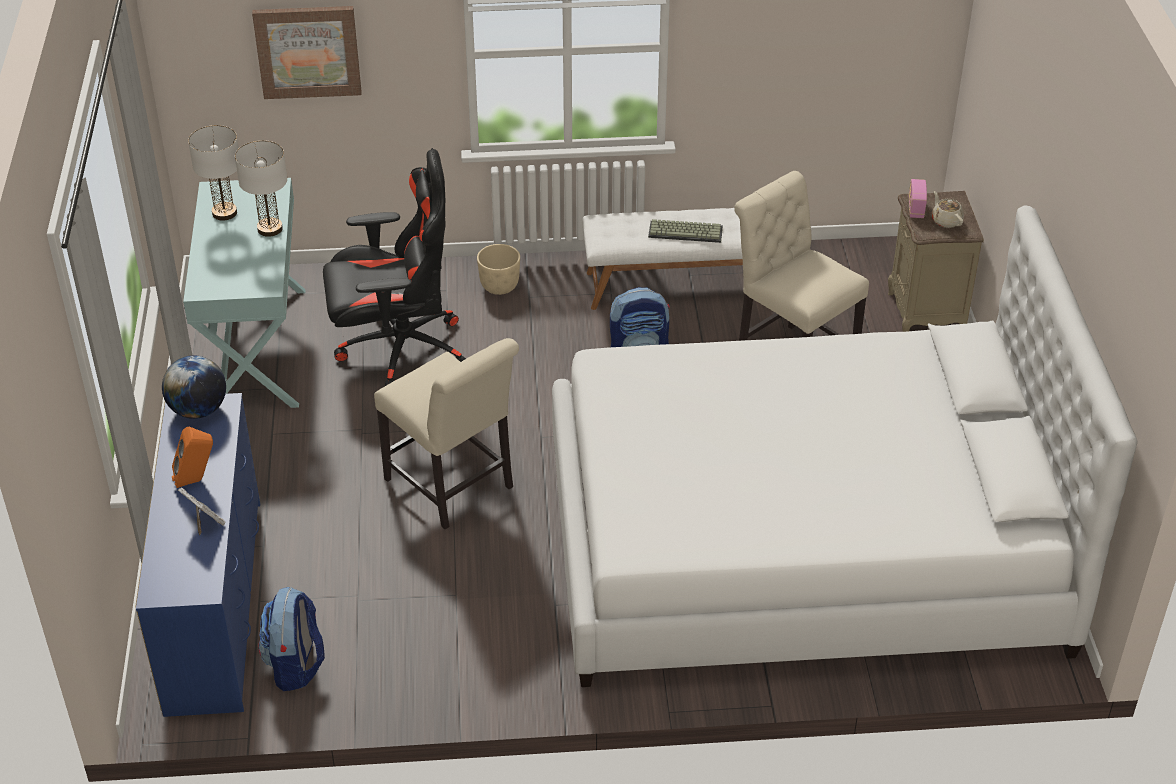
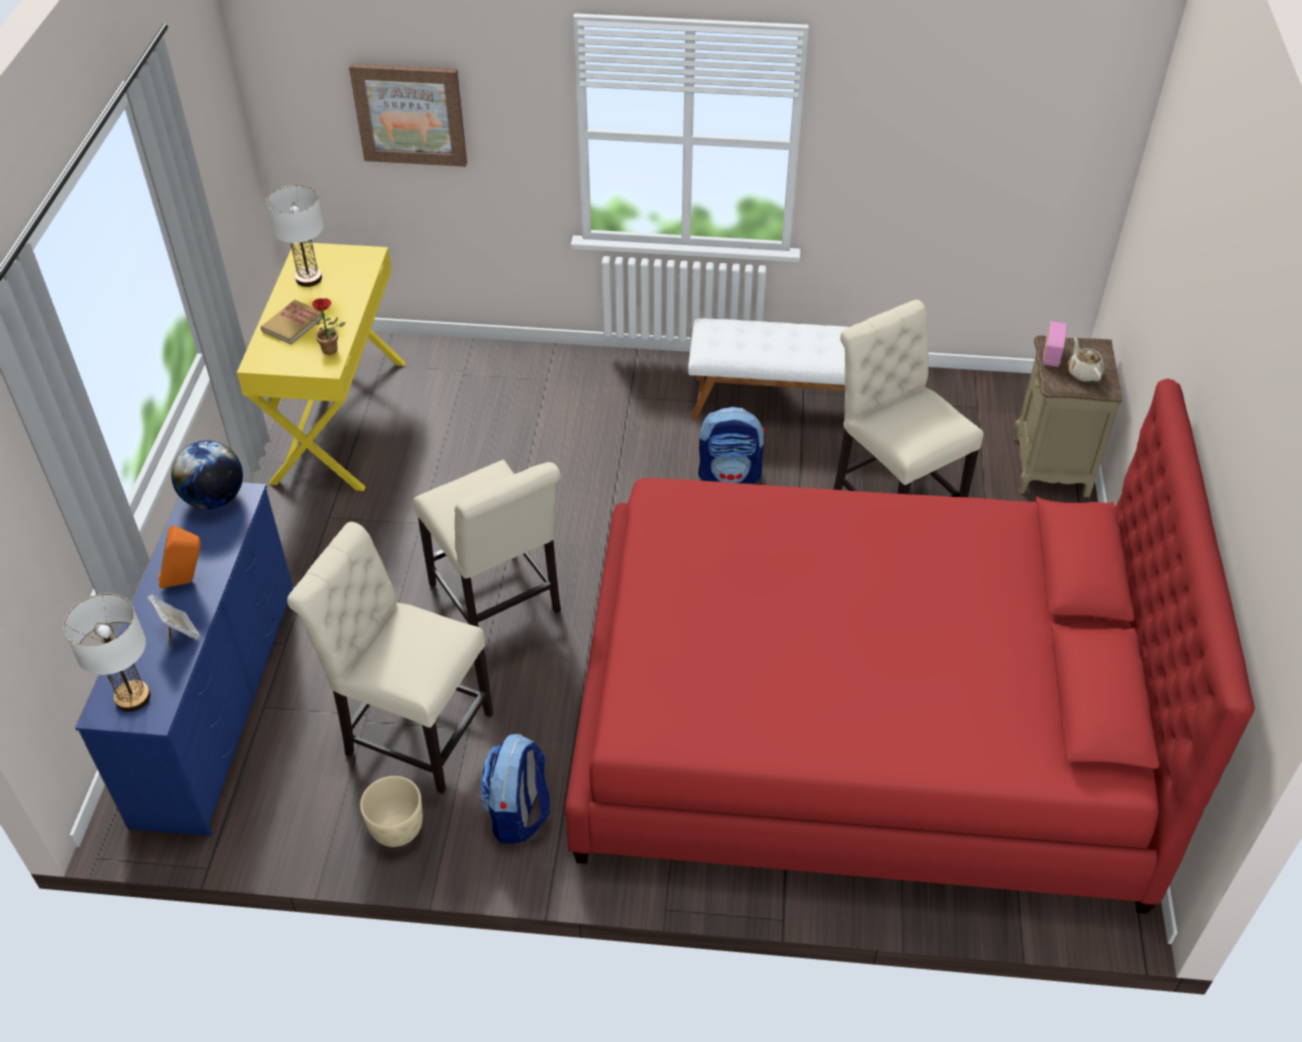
camera: 10 degrees right, 5 degrees up
(223, 254) = (293, 324): none -> book
(256, 348) = (339, 420): turquoise desk -> yellow desk
(268, 272) = (333, 350): none -> potted plant
(269, 229) = (349, 301): table lamp -> table lamp (132, 698)
(295, 666) = (280, 789): backpack -> backpack (518, 814)
(394, 352) = (476, 441): black office chair -> none
(402, 602) = (411, 730): none -> beige chair
(499, 287) = (601, 382): beige planter -> beige planter (396, 829)
(686, 231) = (799, 349): keyboard -> none
(803, 546) = (859, 726): white bed -> red bed

